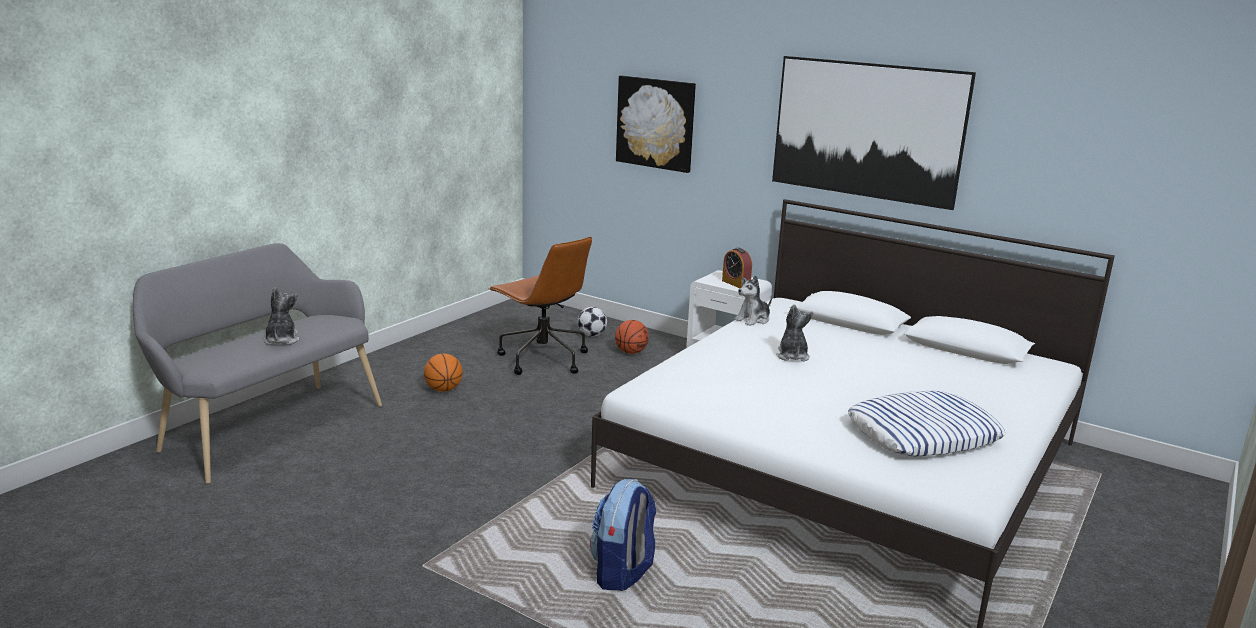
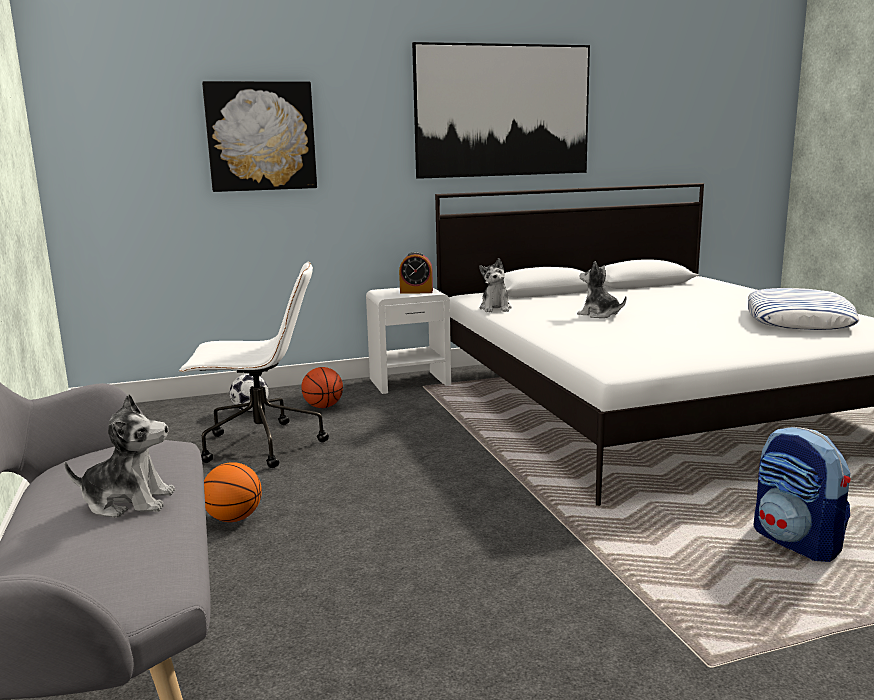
camera: 50 degrees left, 5 degrees down
(281, 340) = (128, 502): plush toy -> plush toy turned 150 degrees clockwise
(542, 359) = (259, 446): brown office chair -> white office chair

